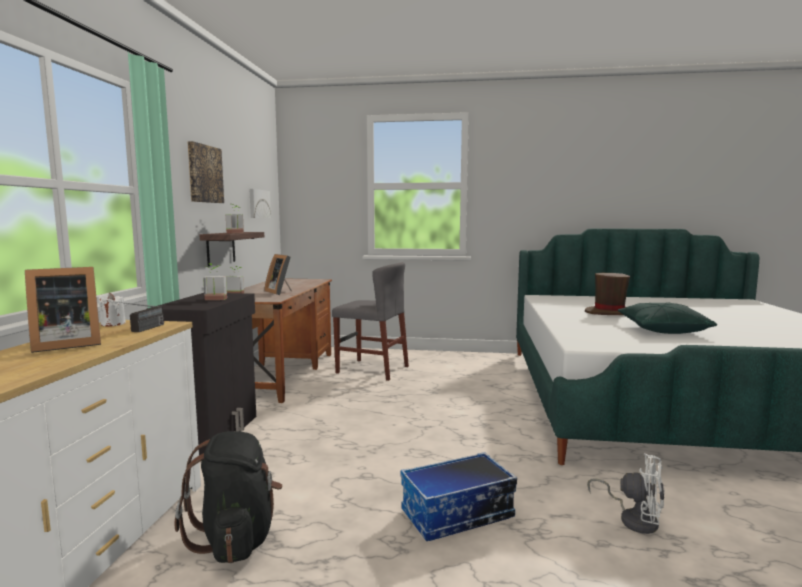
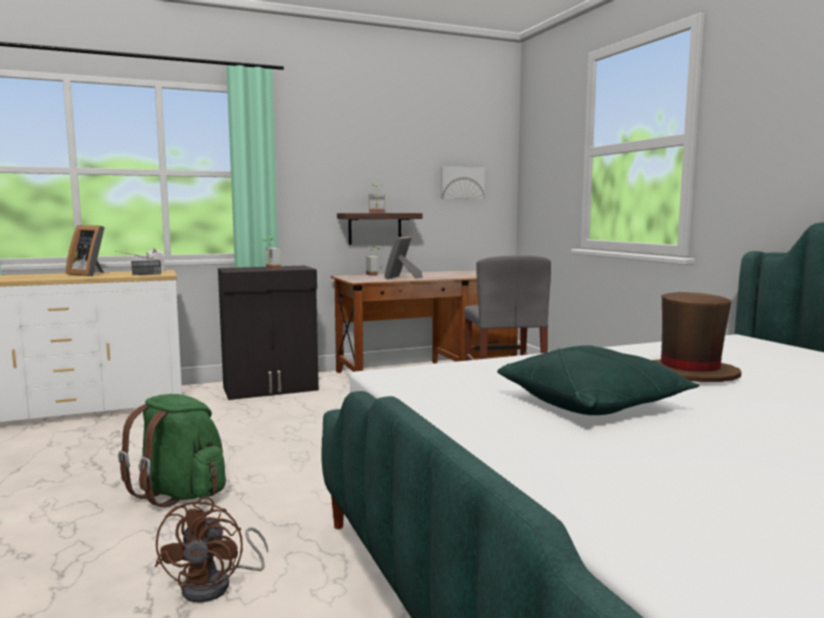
camera: 60 degrees right, 0 degrees up
(204, 174) = (351, 155): picture -> none
(236, 538) = (117, 435): black backpack -> none
(457, 515) = (180, 493): storage box -> green backpack
(634, 519) = (217, 585): white fan -> brown fan

